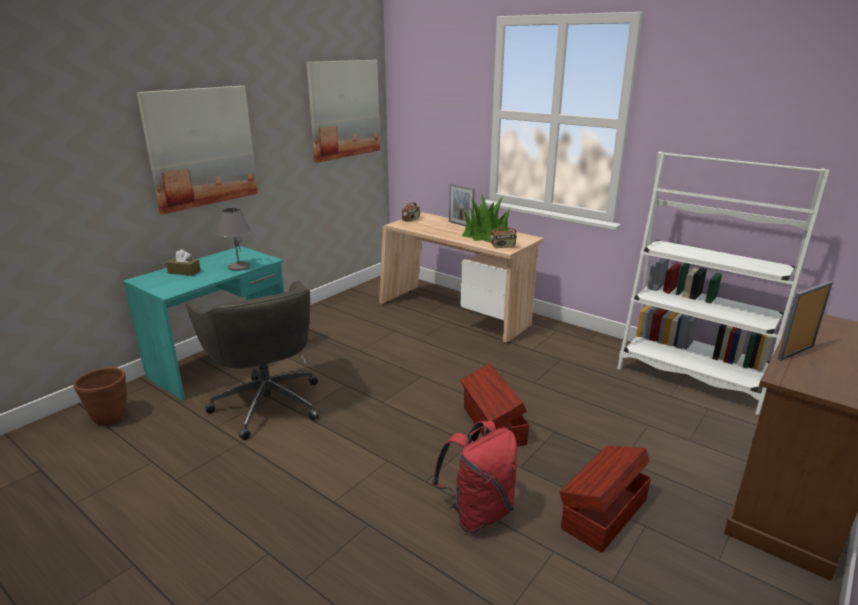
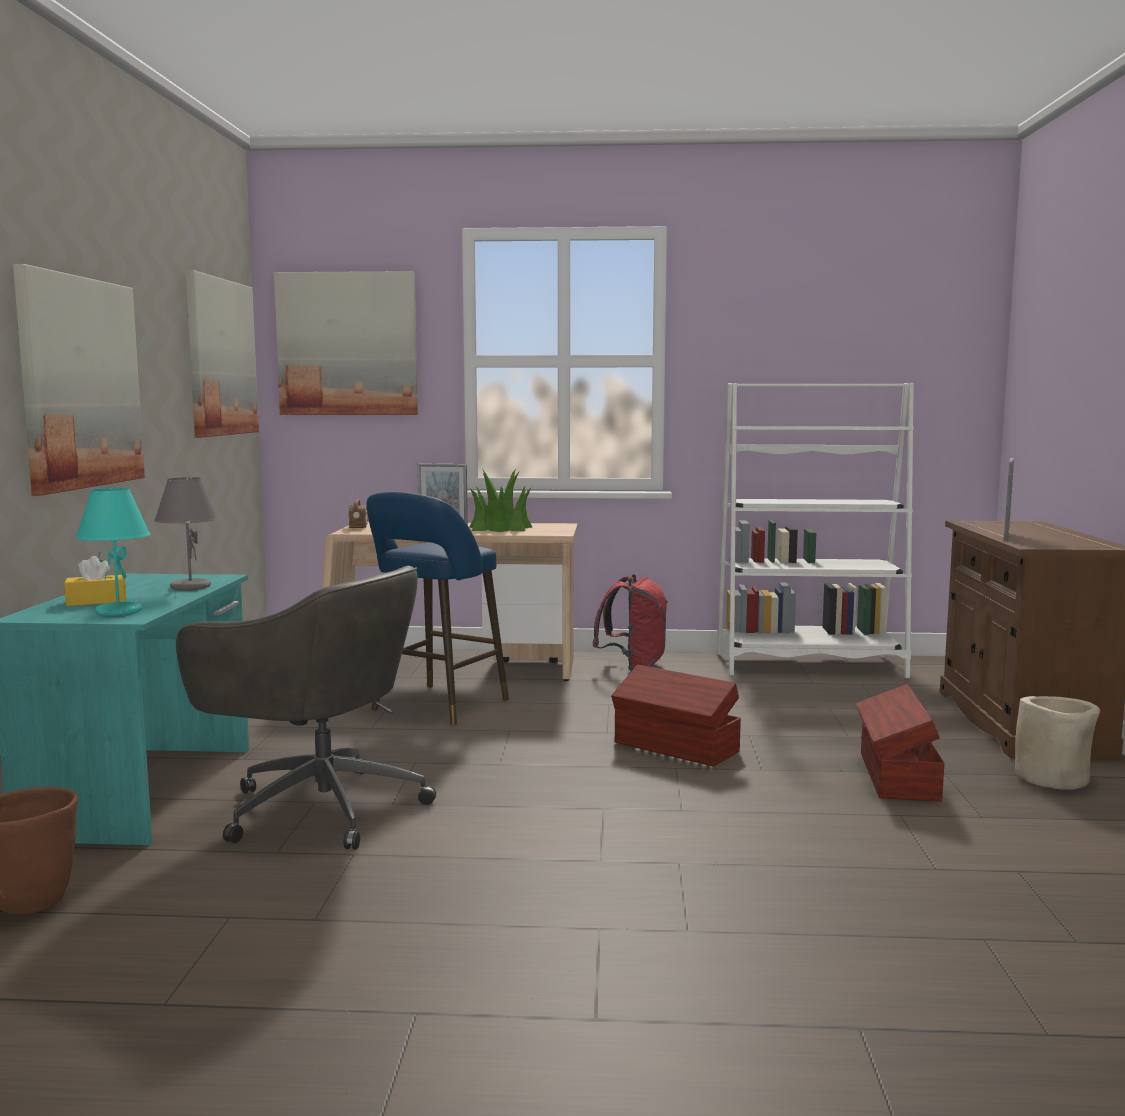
camera: 35 degrees left, 15 degrees down
(173, 285) = (118, 612): none -> turquoise table lamp
(184, 272) = (96, 601): brown tissue box -> yellow tissue box
(409, 343) = (436, 707): none -> blue stool
(430, 97) = (347, 344): none -> picture
(478, 513) = (782, 814): red backpack -> red backpack (633, 667)
(503, 246) = (548, 532): radio -> none
(730, 573) = (1053, 779): none -> beige planter

